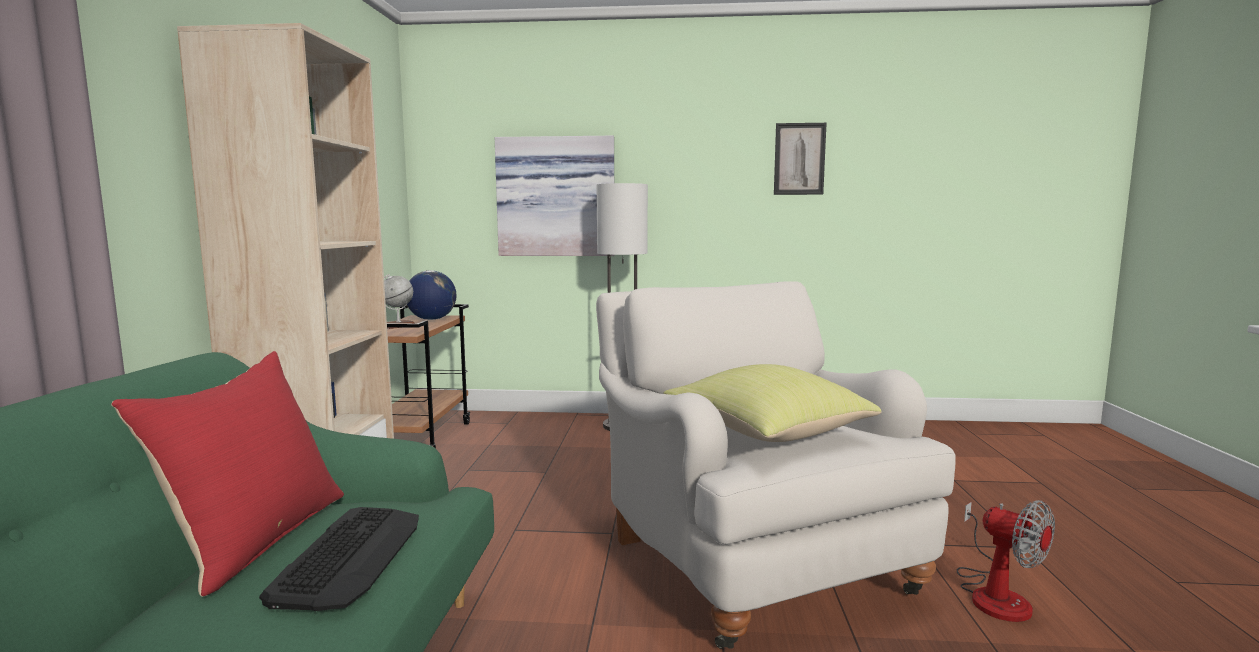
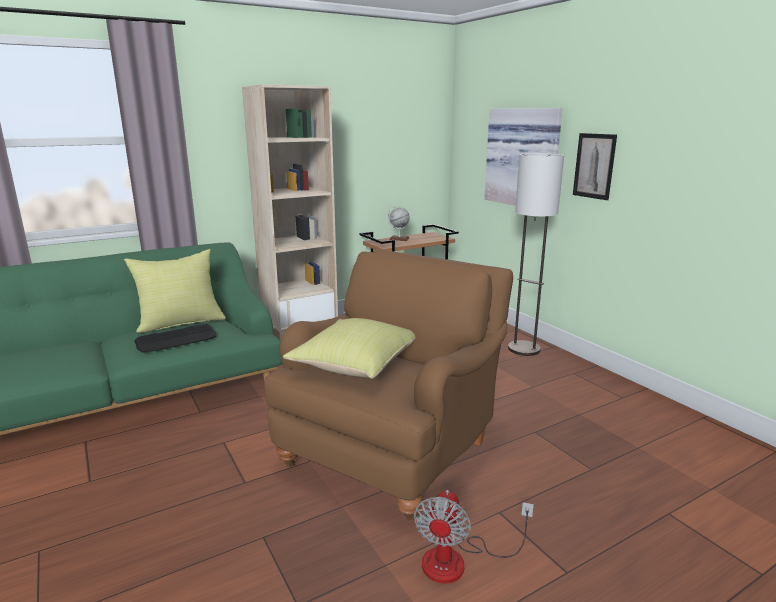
camera: 55 degrees right, 10 degrees up
(257, 539) = (181, 322): red pillow -> yellow pillow
(431, 319) = (428, 238): globe -> none
(750, 558) = (393, 449): white armchair -> brown armchair
(799, 159) = (722, 135): picture -> picture (594, 166)

